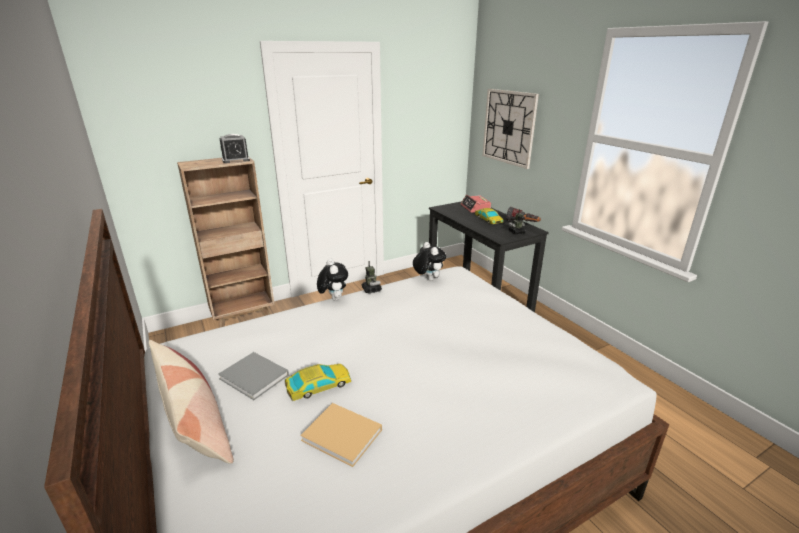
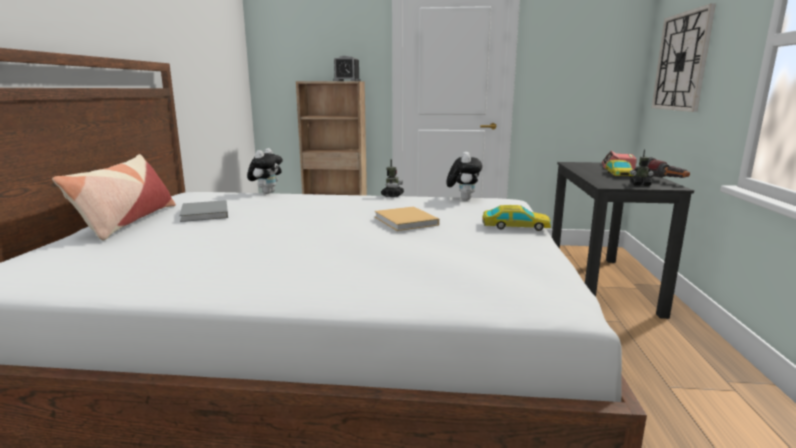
camera: 35 degrees right, 10 degrees down
(318, 386) = (235, 226): toy car -> toy car (515, 226)
(333, 298) = (349, 194): plush toy -> plush toy (267, 192)
(344, 436) = (192, 251): beige book -> beige book (406, 221)

